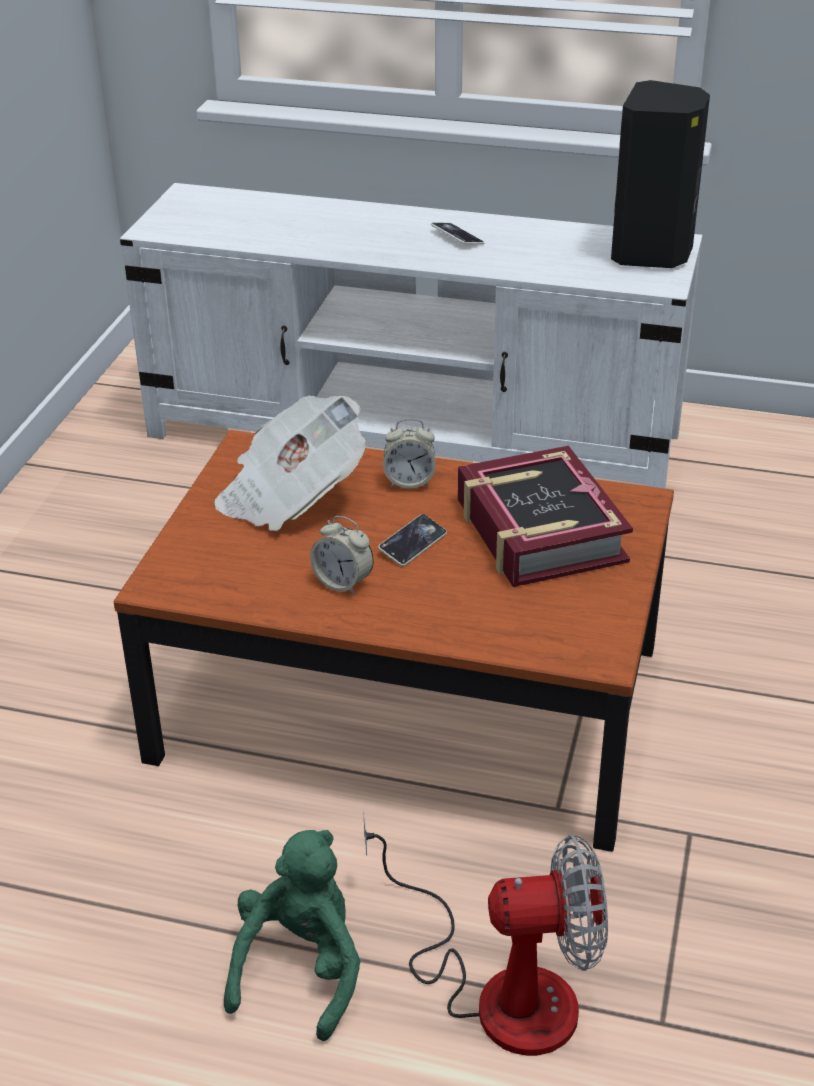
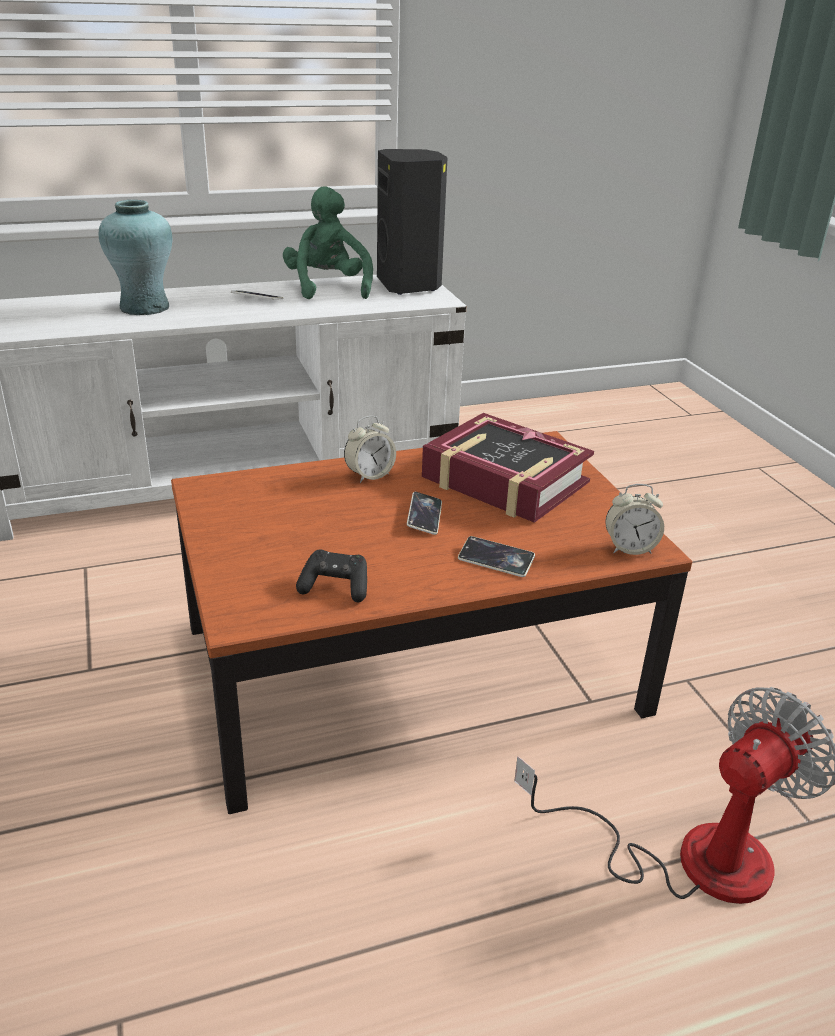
camera: 35 degrees left, 5 degrees down
(259, 585) = (335, 587): none -> black game controller
(291, 496) = (284, 512): newspaper -> none
(301, 968) = (534, 926): green plush toy -> green plush toy (327, 288)
(331, 226) = (144, 307): none -> turquoise vase
(343, 583) = (403, 562): alarm clock -> alarm clock (629, 548)
(428, 612) = (495, 560): none -> phone

